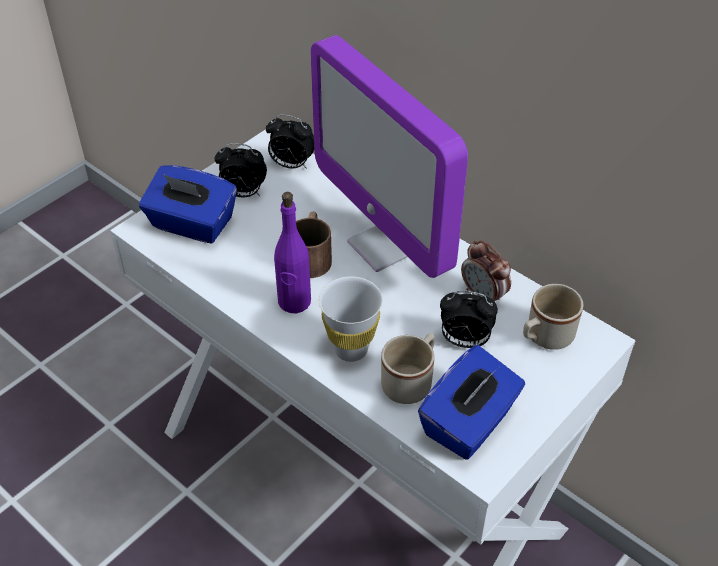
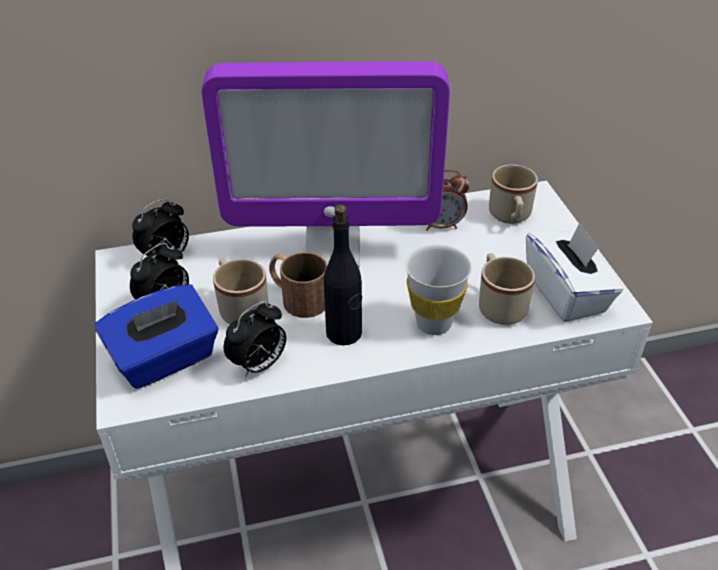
camera: 55 degrees left, 5 degrees down
(273, 232) = (241, 308): none -> beige mug
(294, 302) = (344, 333): purple bottle -> black bottle
(464, 341) = (480, 257): alarm clock -> alarm clock (259, 365)
(469, 423) = (567, 294): blue tissue box -> white tissue box

